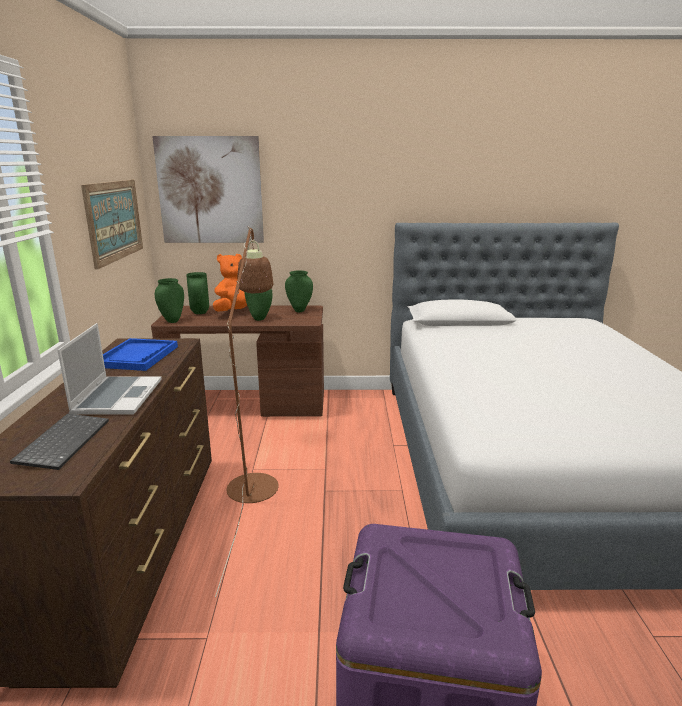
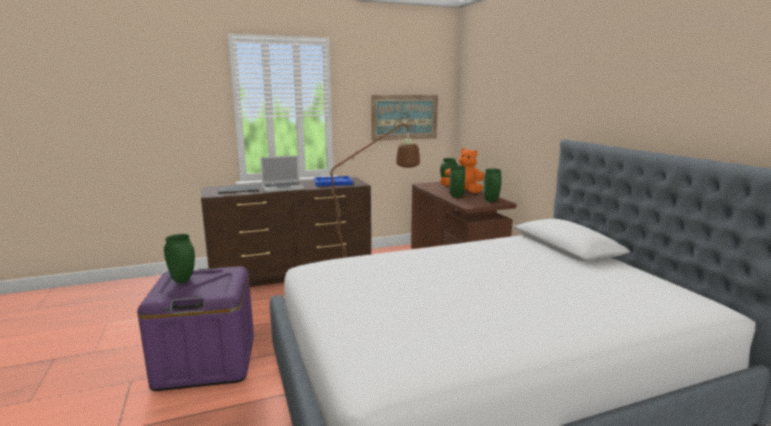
camera: 70 degrees right, 5 degrees down
(172, 321) = (424, 185): green vase -> green vase (183, 280)
(210, 190) = (479, 104): picture -> none

